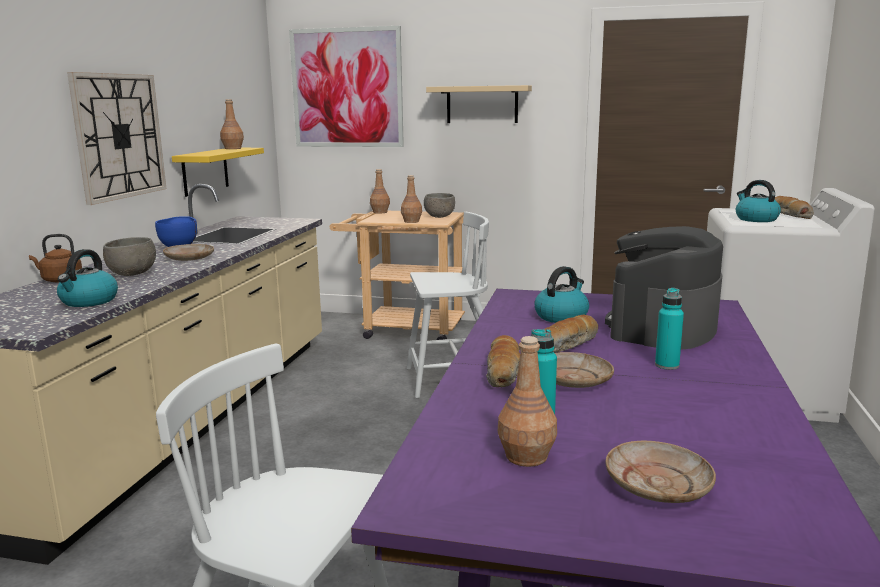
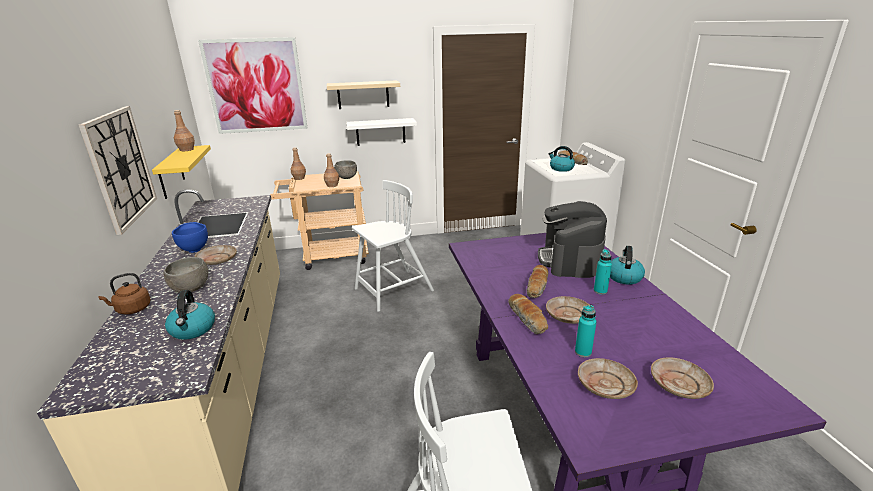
camera: 25 degrees left, 10 degrees up
(502, 159) = (380, 132): none -> white shelf
(526, 456) = (605, 384): brown bottle -> beige plate
(561, 316) = (510, 262): kettle -> kettle (623, 277)

